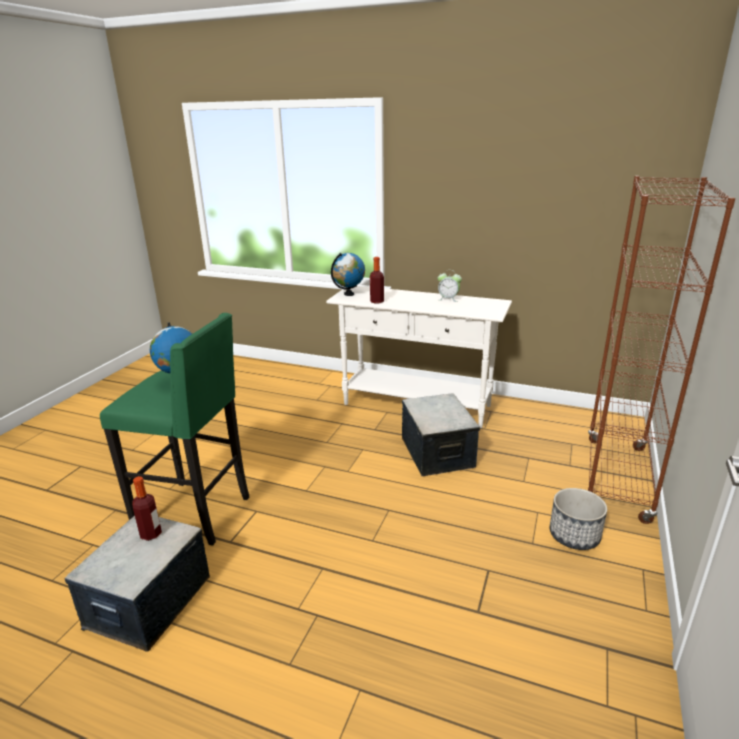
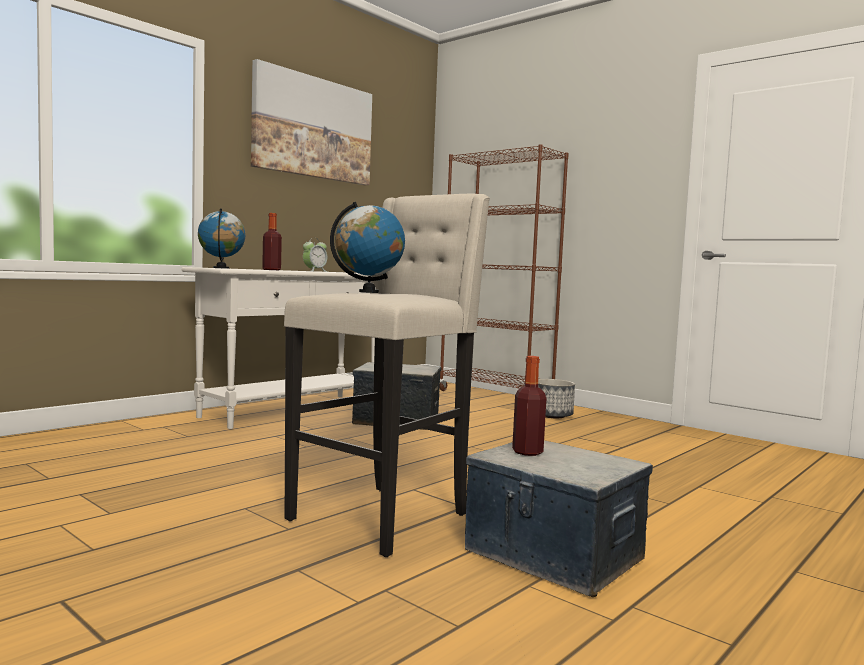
camera: 70 degrees left, 20 degrees down
(197, 514) = (382, 517): green stool -> beige stool
(495, 152) = (313, 128): none -> picture

